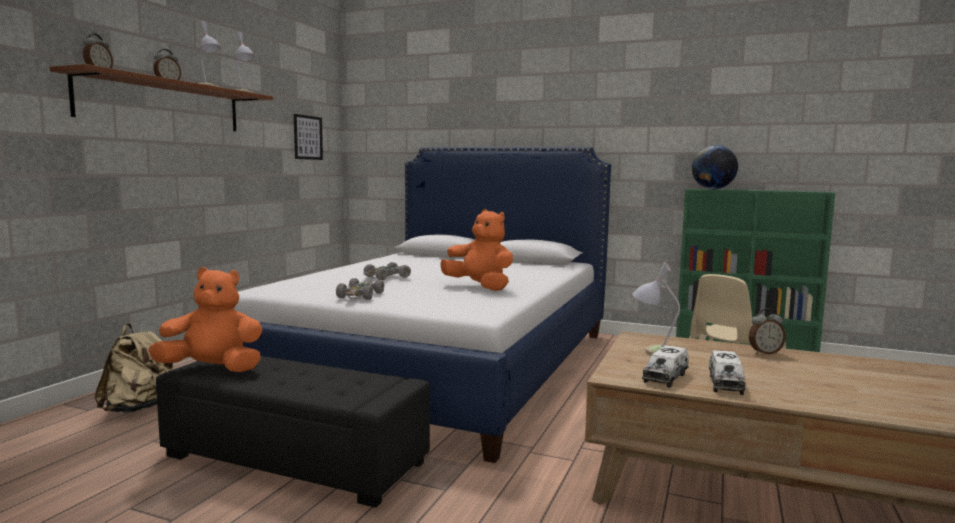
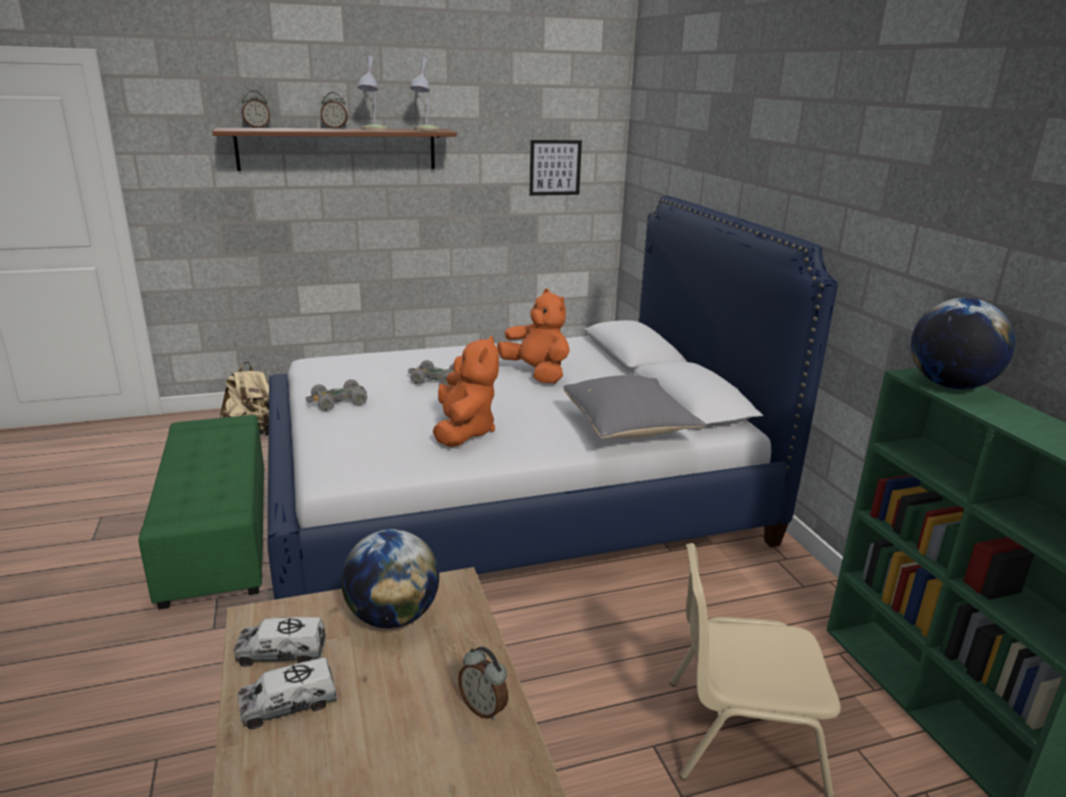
camera: 50 degrees right, 15 degrees up
(213, 369) = (197, 432): orange plush toy -> orange plush toy (537, 373)
(295, 459) = (218, 533): black ottoman -> green ottoman
(543, 271) = (629, 429): none -> grey pillow
(655, 351) = (393, 616): table lamp -> globe

